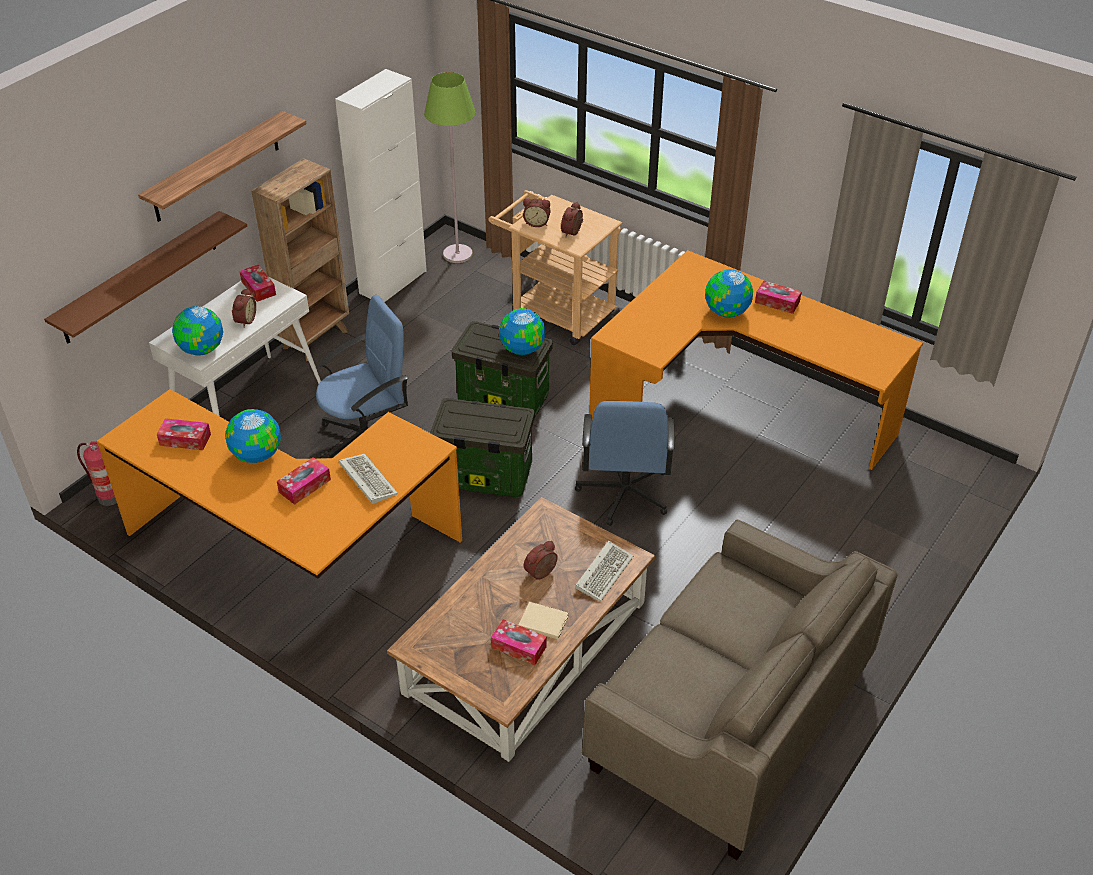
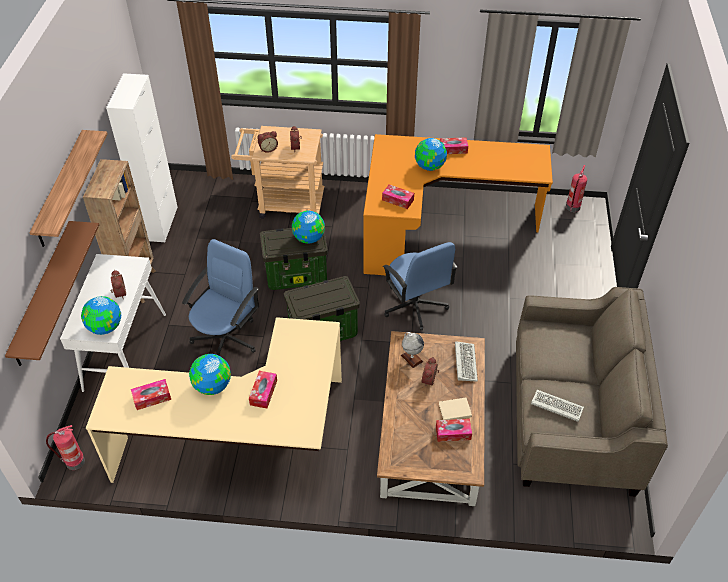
camera: 30 degrees left, 5 degrees up
(258, 288) = (109, 266): tissue box -> tissue box (398, 200)
(293, 562) = (244, 446): orange desk -> beige desk
(366, 479) = (300, 370): keyboard -> keyboard (555, 407)
(457, 254) = (190, 188): green floor lamp -> none
(539, 538) = (411, 358): none -> globe
(950, 458) = (572, 207): none -> fire extinguisher

